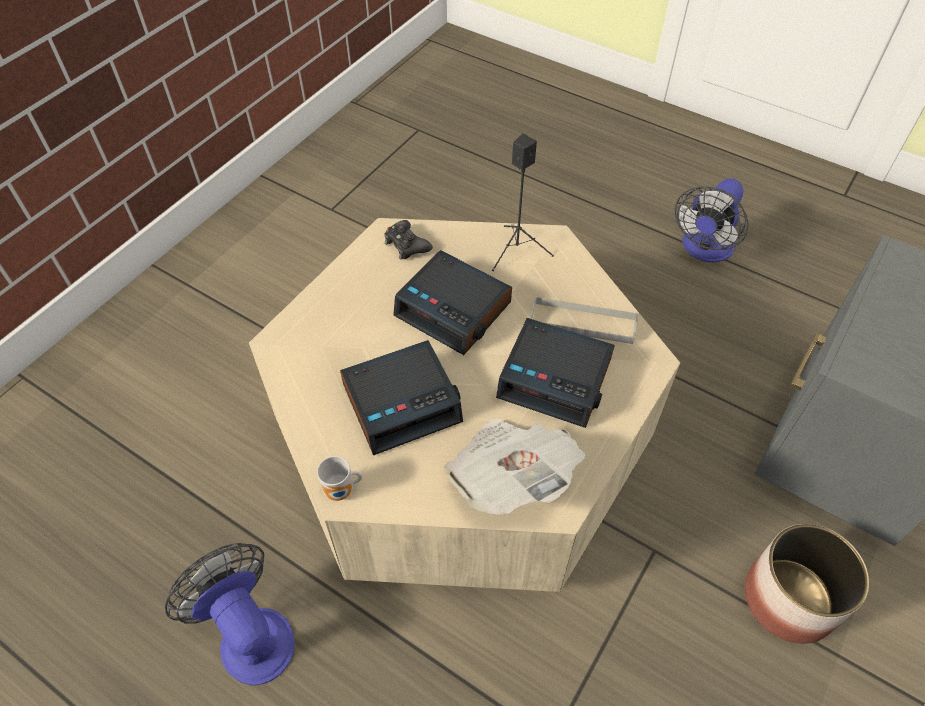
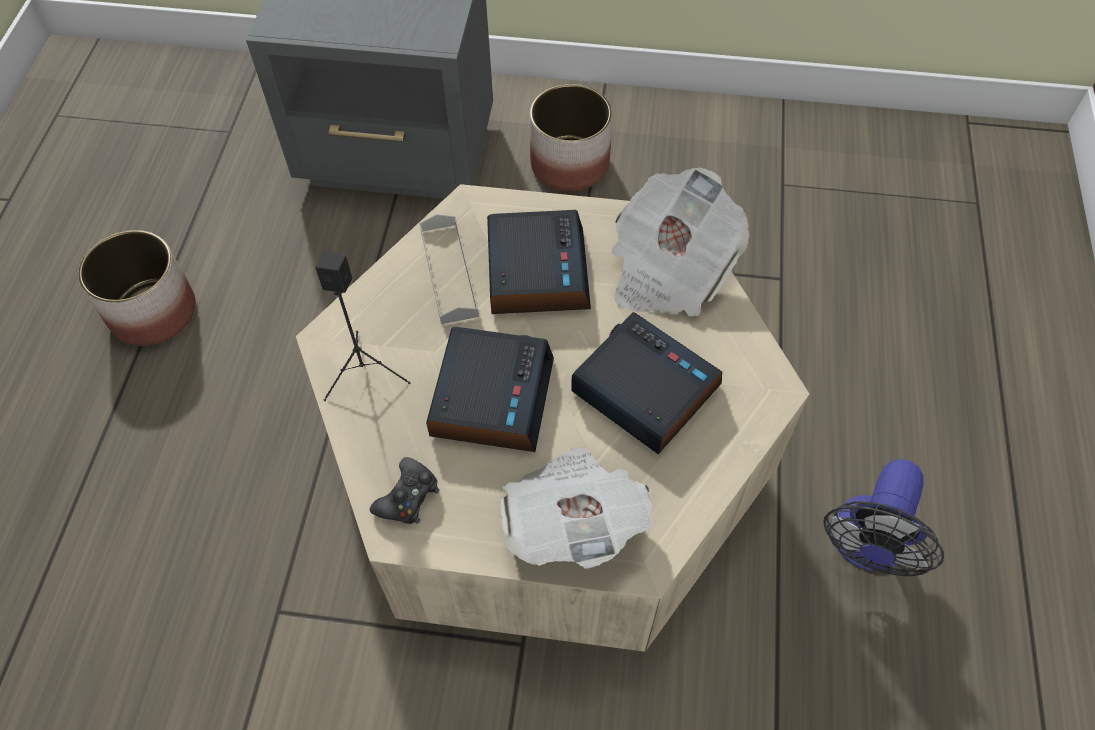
camera: 115 degrees left, 5 degrees up
(332, 318) = (573, 520): none -> newspaper
(341, 491) = (773, 393): mug -> none
(704, 249) = (153, 311): fan -> planter

